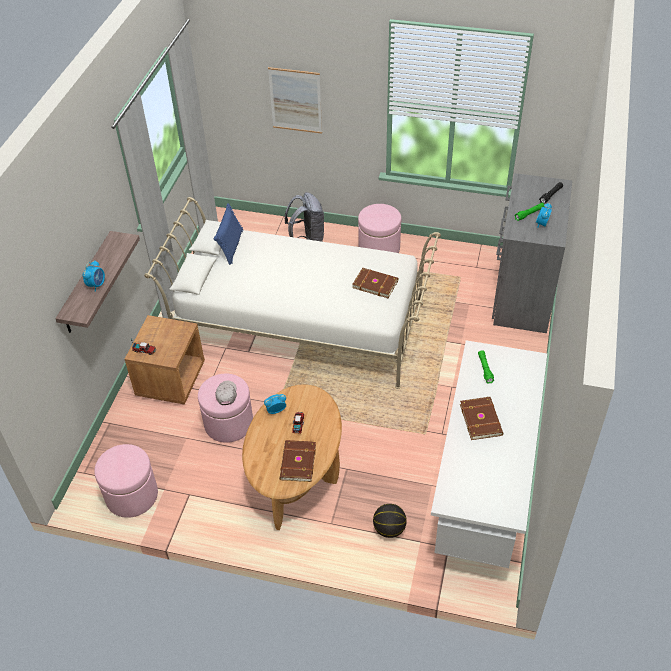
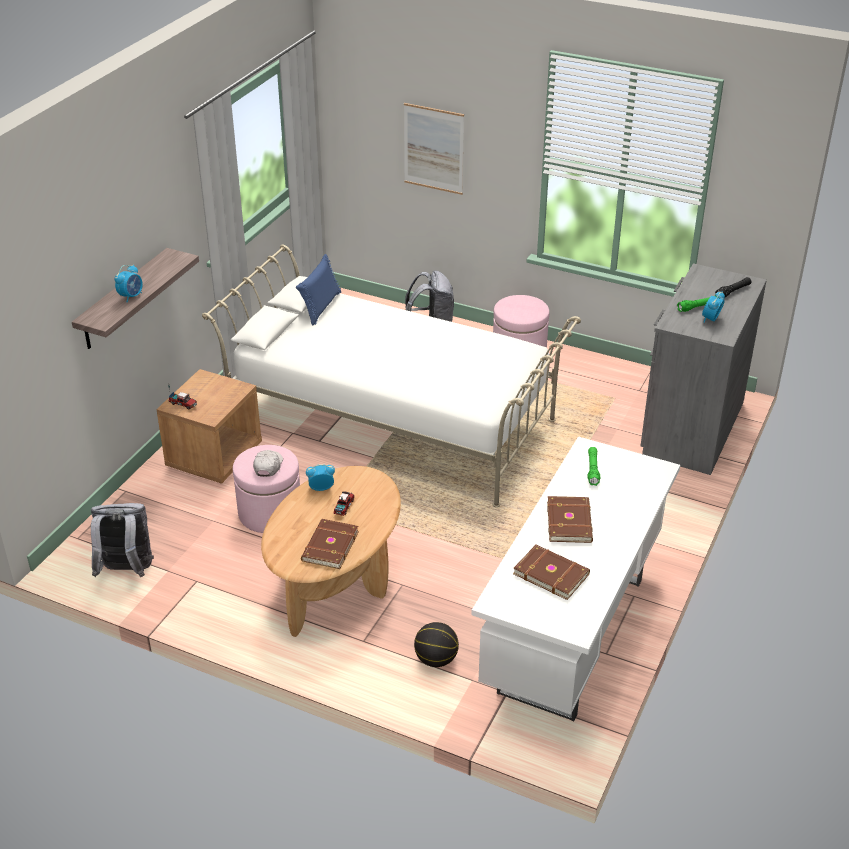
camera: 10 degrees right, 10 degrees down
(132, 495) = (126, 571): pink ottoman -> grey backpack
(375, 283) = (486, 367): brown book -> brown book (551, 573)

